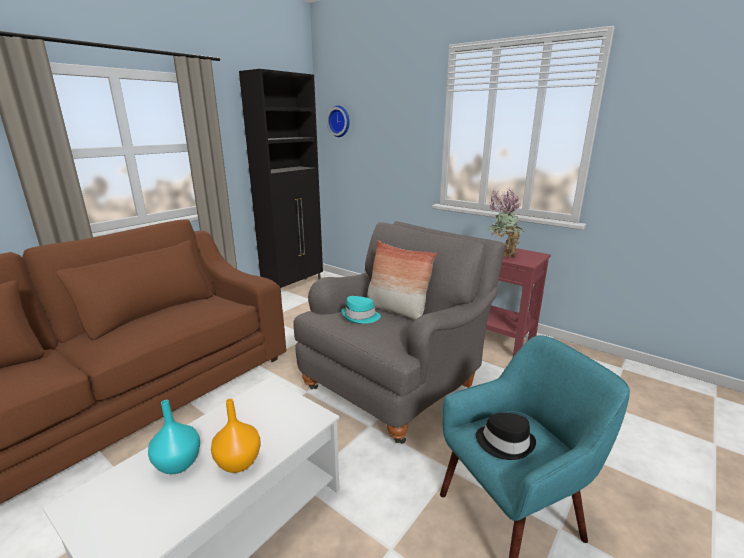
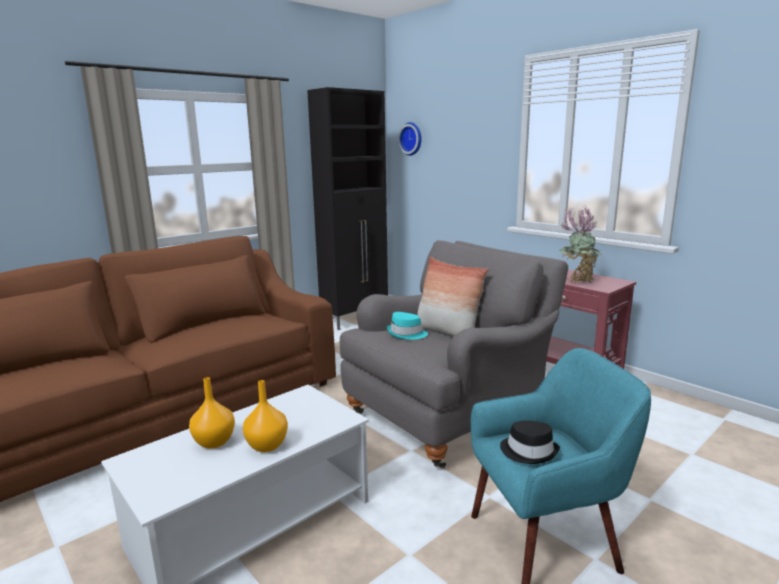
camera: 10 degrees right, 5 degrees down
(179, 463) = (215, 441): turquoise vase -> orange vase

